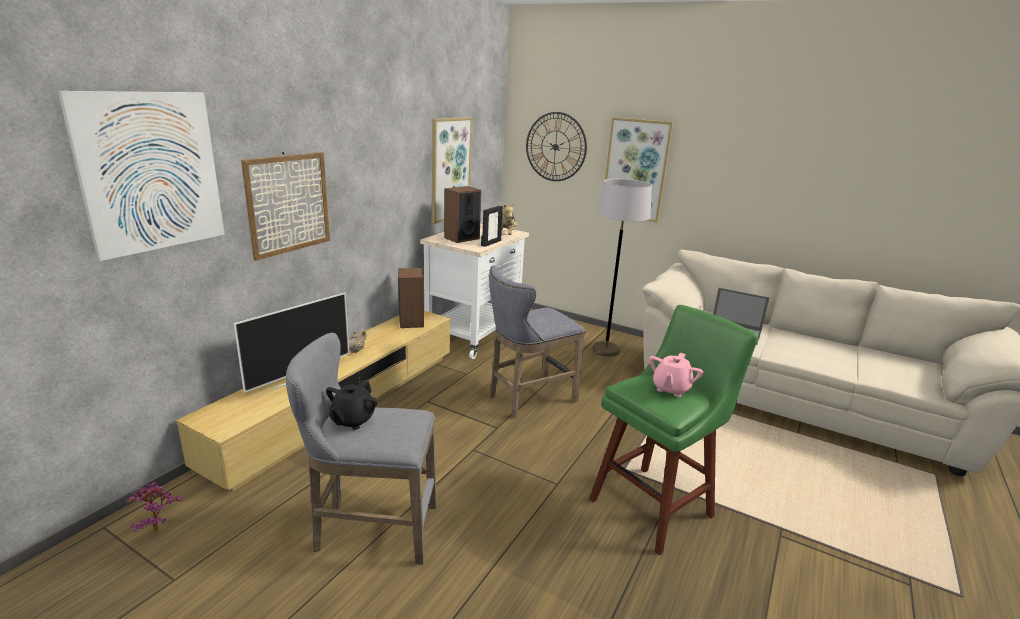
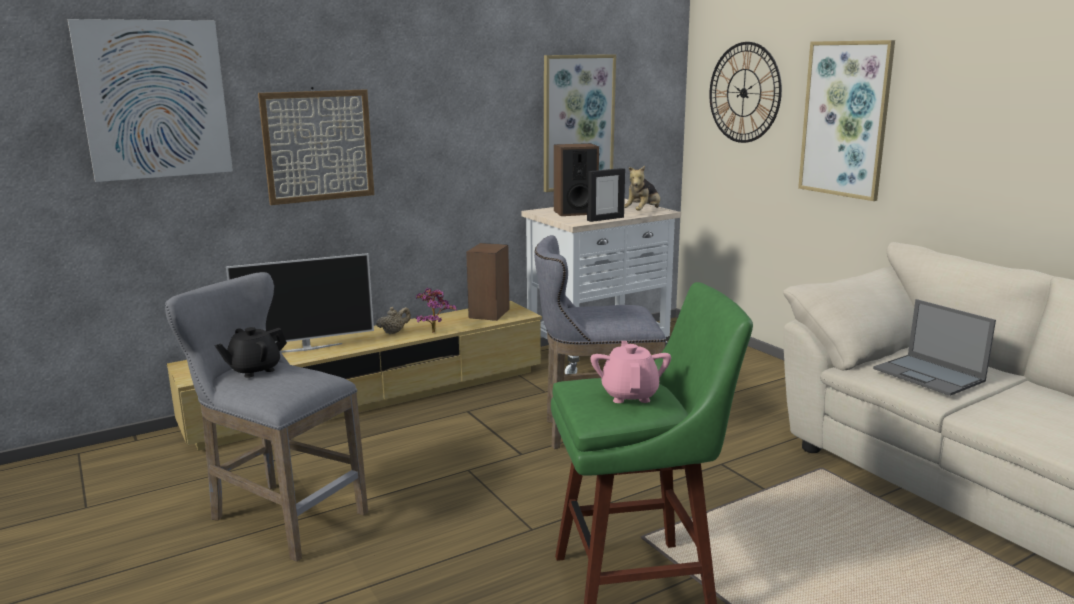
camera: 30 degrees right, 5 degrees down
(156, 528) = (112, 464): potted plant -> potted plant (434, 331)
(606, 350) = (776, 396): grey floor lamp -> none
(671, 389) = (630, 395): pink teapot -> pink teapot turned 120 degrees clockwise

